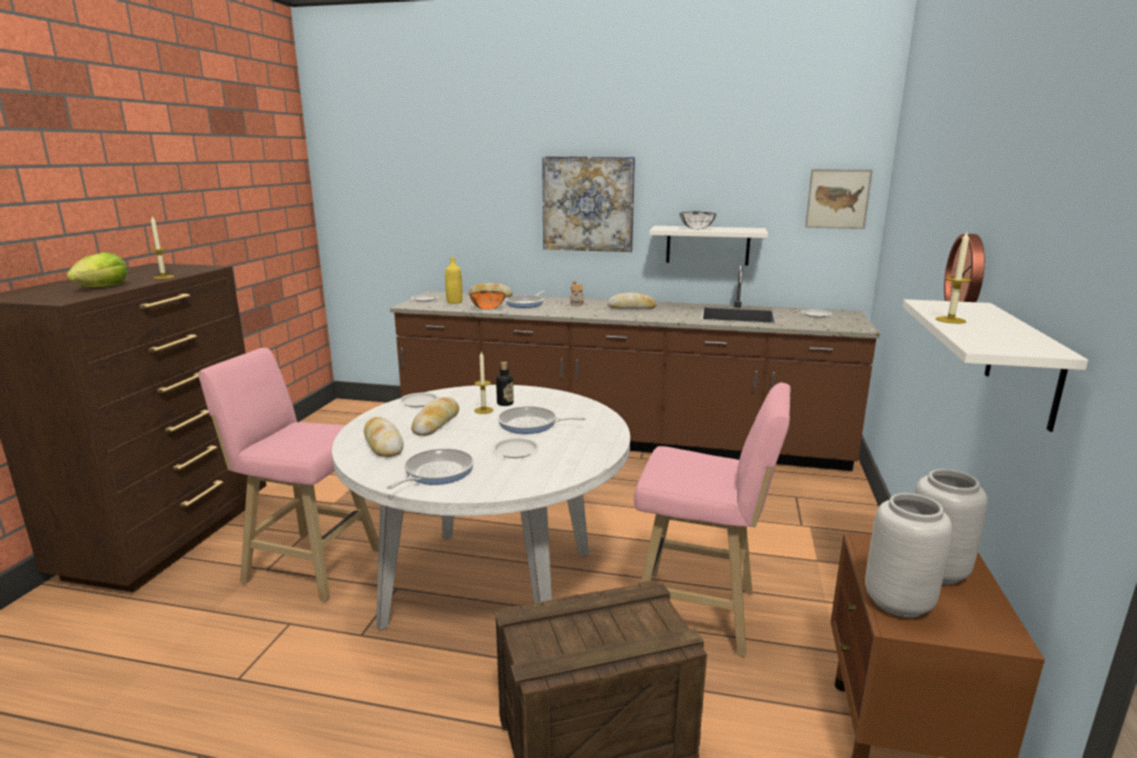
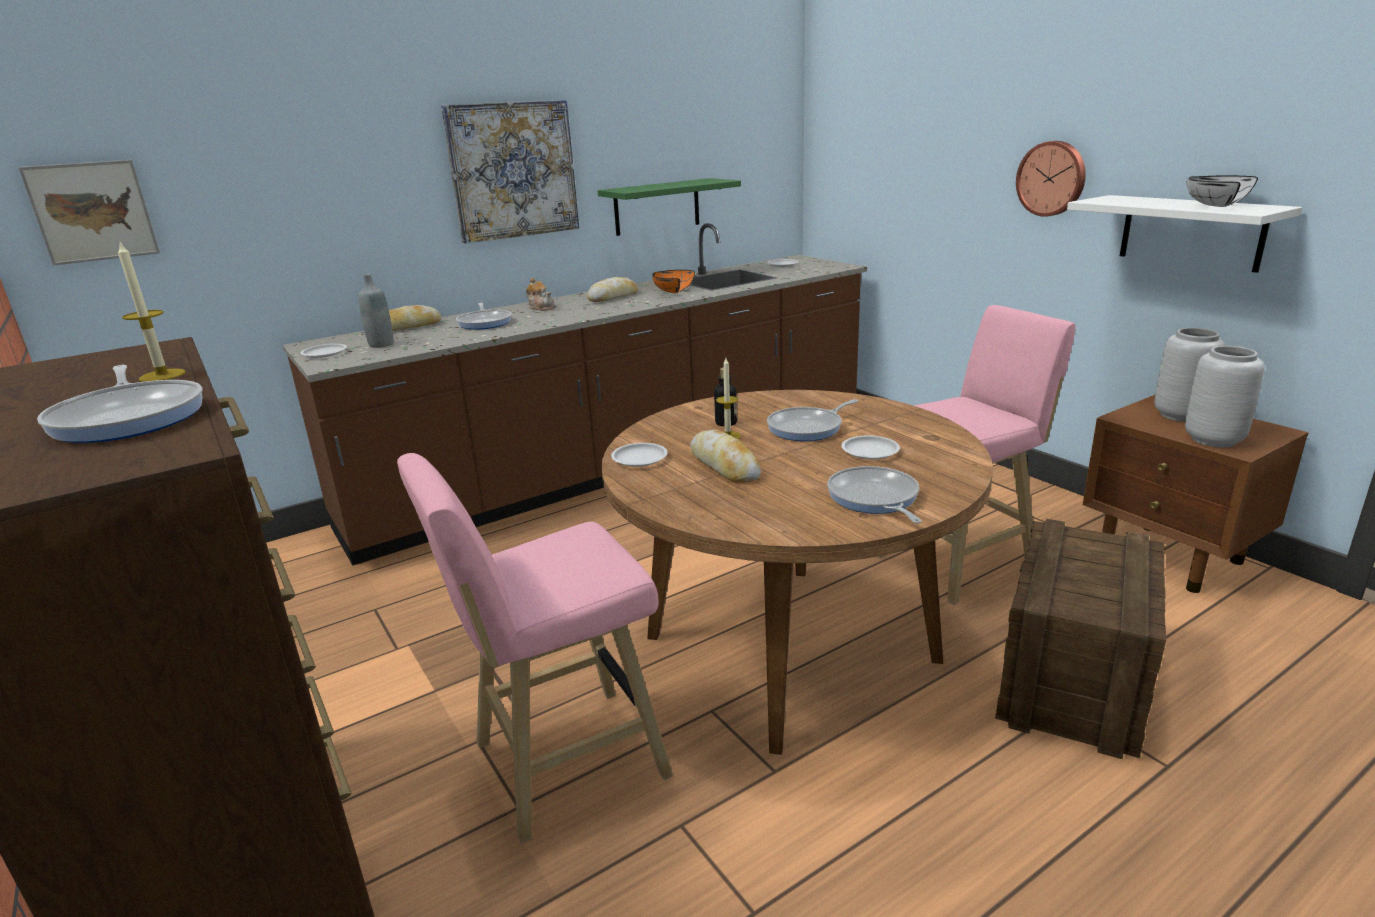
camera: 45 degrees left, 5 degrees up
(102, 287) = (130, 417): lettuce -> frying pan
(383, 444) = (744, 505): bread -> none
(454, 302) = (381, 344): yellow bottle -> grey bottle
(486, 308) = (454, 339): orange bowl -> orange bowl (671, 292)
(491, 587) = (790, 647): white dining table -> brown dining table
(696, 228) = (660, 186): white bowl -> white bowl (1213, 206)
(707, 245) = (657, 207): white shelf -> green shelf
(837, 199) = (767, 137): picture -> picture (92, 212)
(950, 320) = (1159, 205): candle -> none

